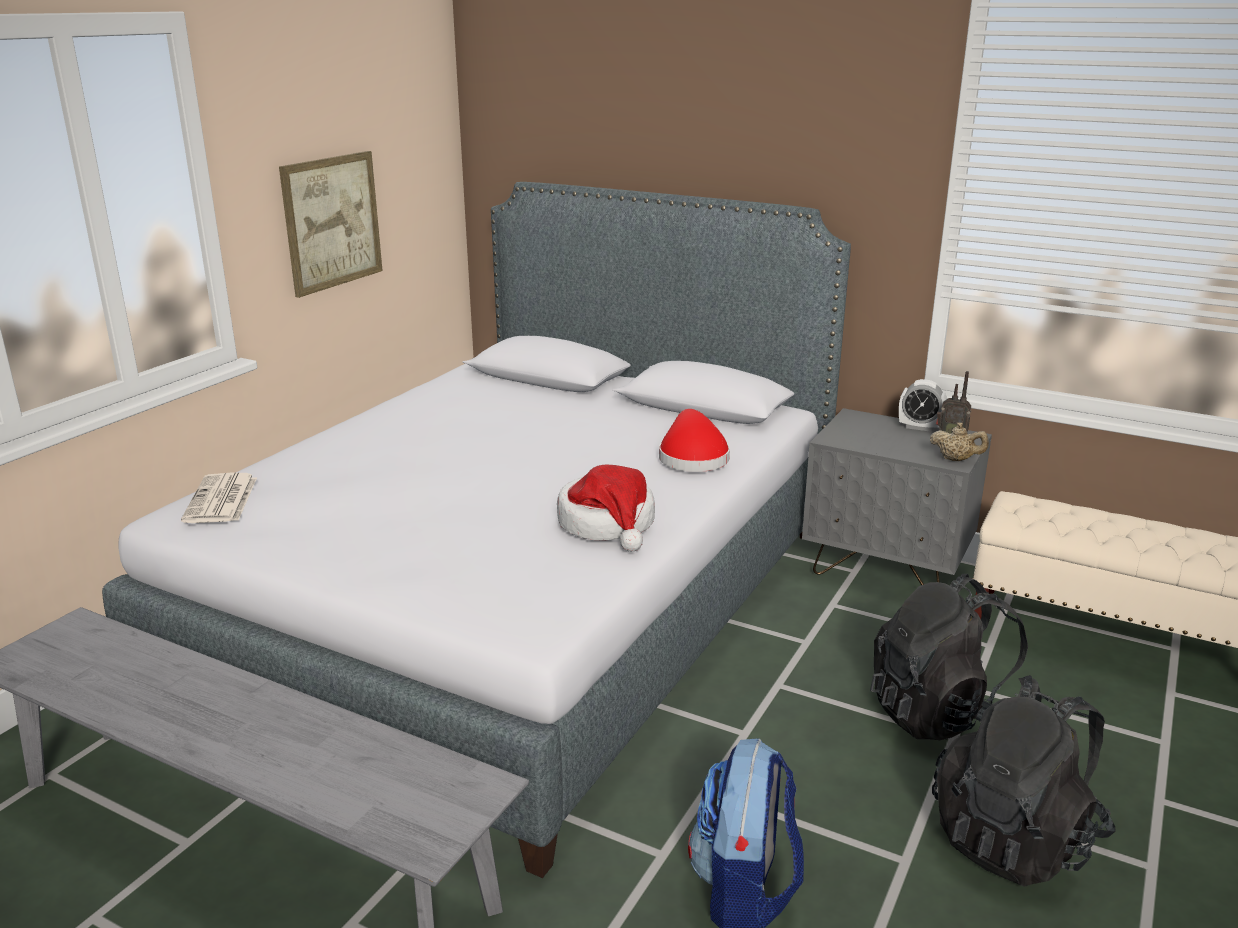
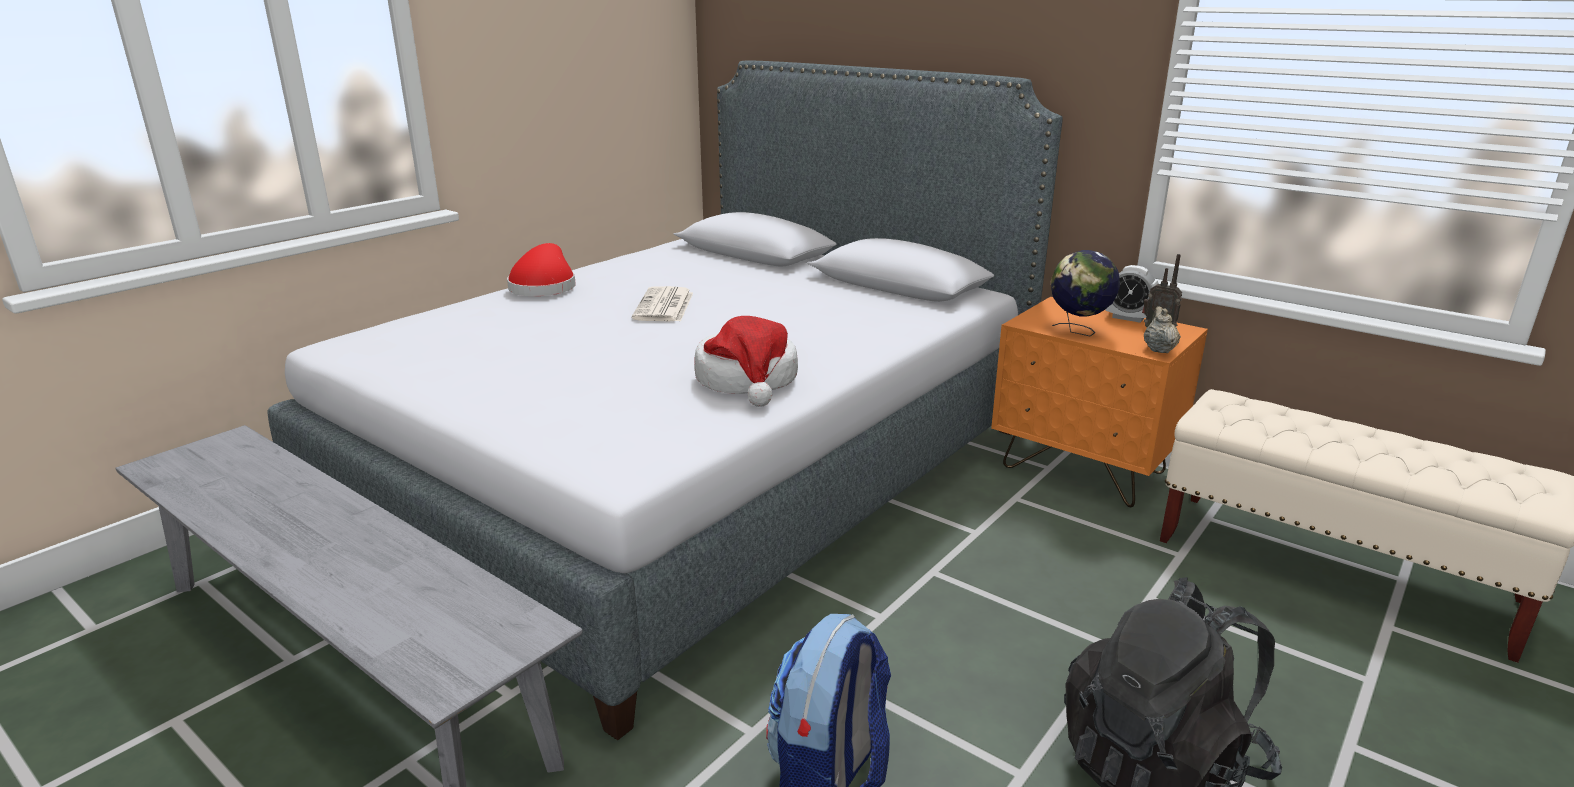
camera: 10 degrees right, 0 degrees up
(221, 500) = (385, 334): newspaper -> newspaper (664, 306)
(332, 222) = (549, 87): picture -> none
(692, 457) = (865, 327): red hat -> red hat (544, 287)
(880, 445) = (1078, 331): none -> globe
(886, 571) = (1083, 470): grey nightstand -> orange nightstand
(942, 714) = (1107, 621): black backpack -> none
(956, 459) = (1158, 349): beige teapot -> beige teapot turned 120 degrees counterclockwise

